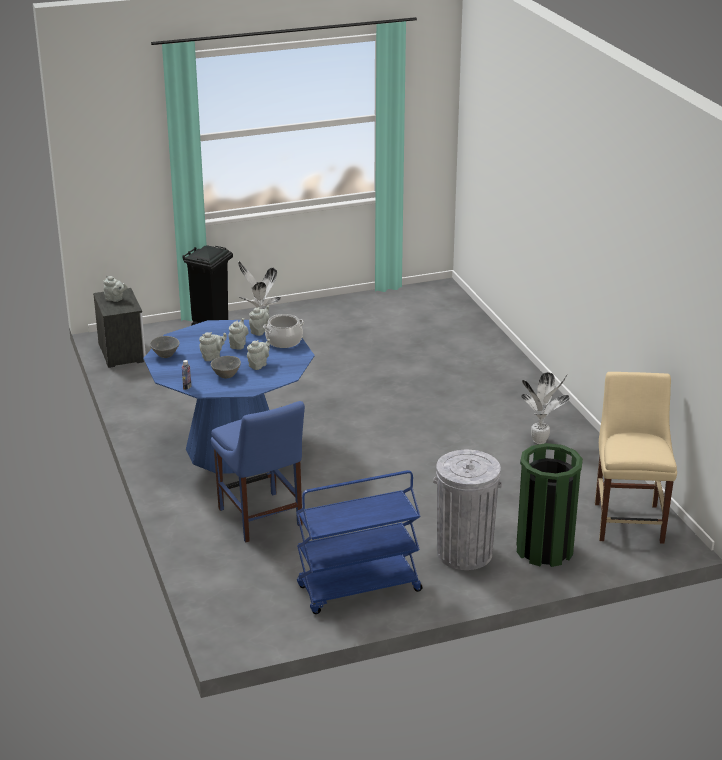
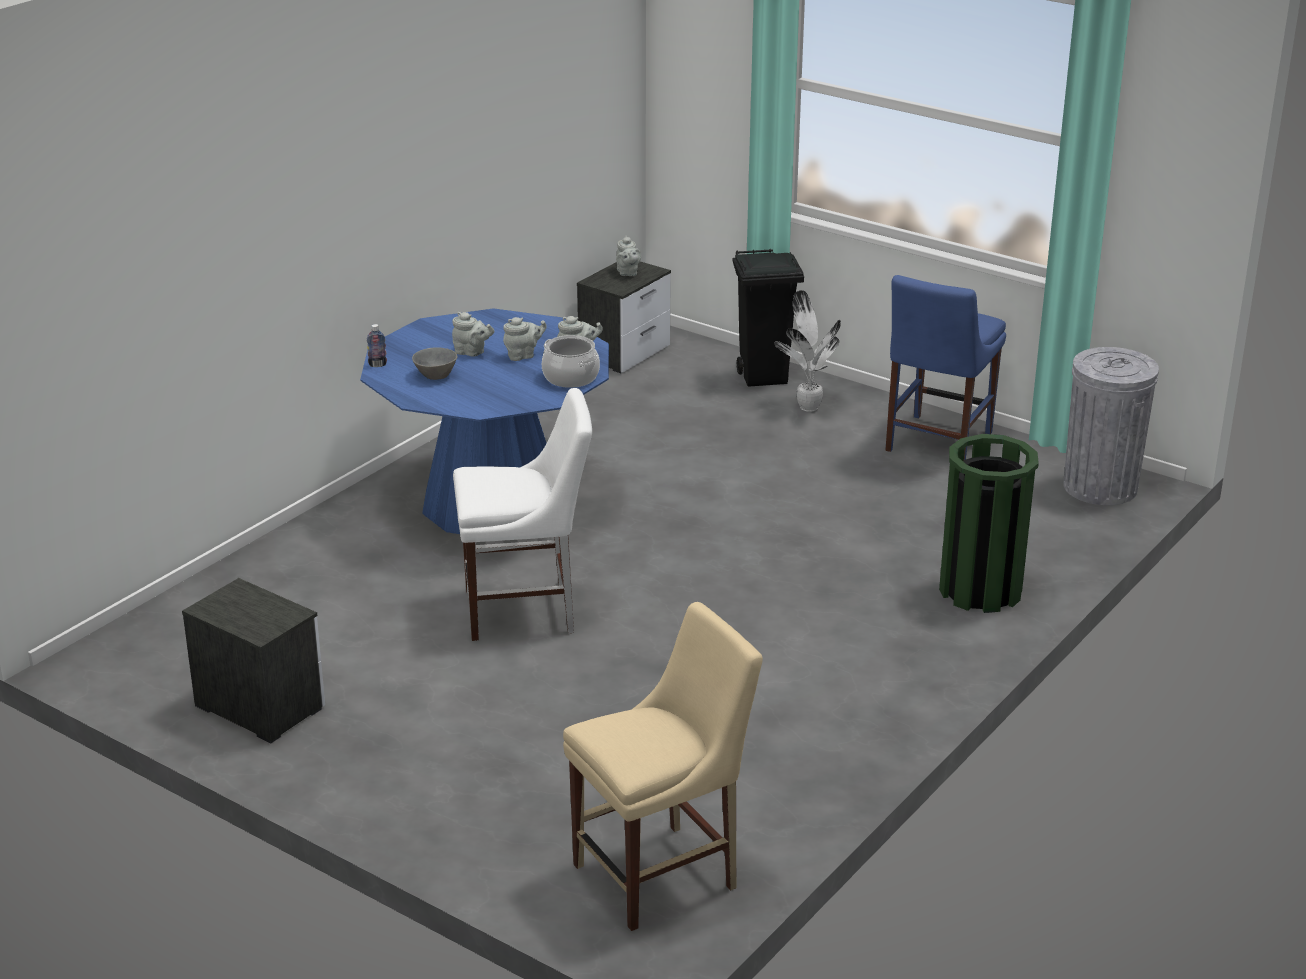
camera: 55 degrees right, 0 degrees up
(164, 355) = (440, 326): grey bowl -> none
(259, 365) = (486, 384): grey teapot -> none
(261, 519) = (351, 581): blue chair -> blue chair (935, 443)
(358, 589) = (258, 705): blue cart -> nightstand
(360, 477) = (526, 611): none -> white chair
(464, 553) = (422, 756): grey trash can -> grey trash can (1100, 487)
(541, 441) = (796, 719): potted plant -> none
(544, 549) = (498, 821): green trash can -> green trash can (980, 590)

